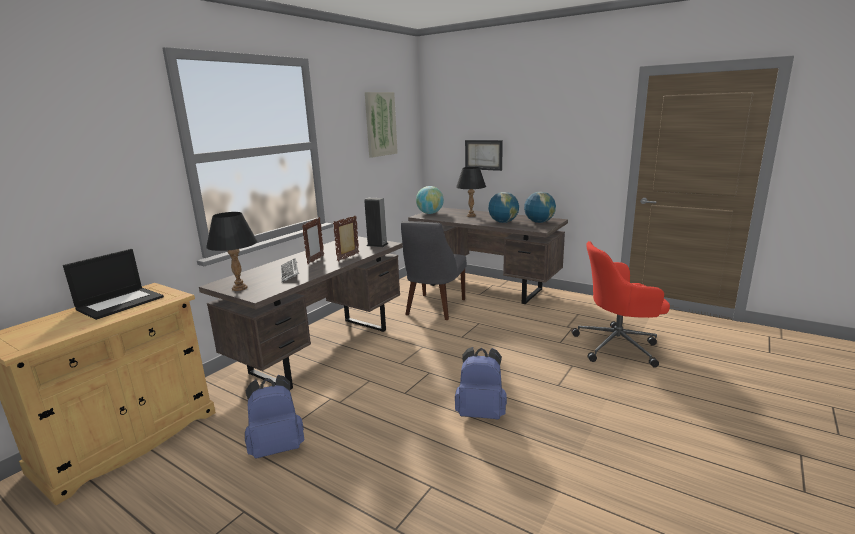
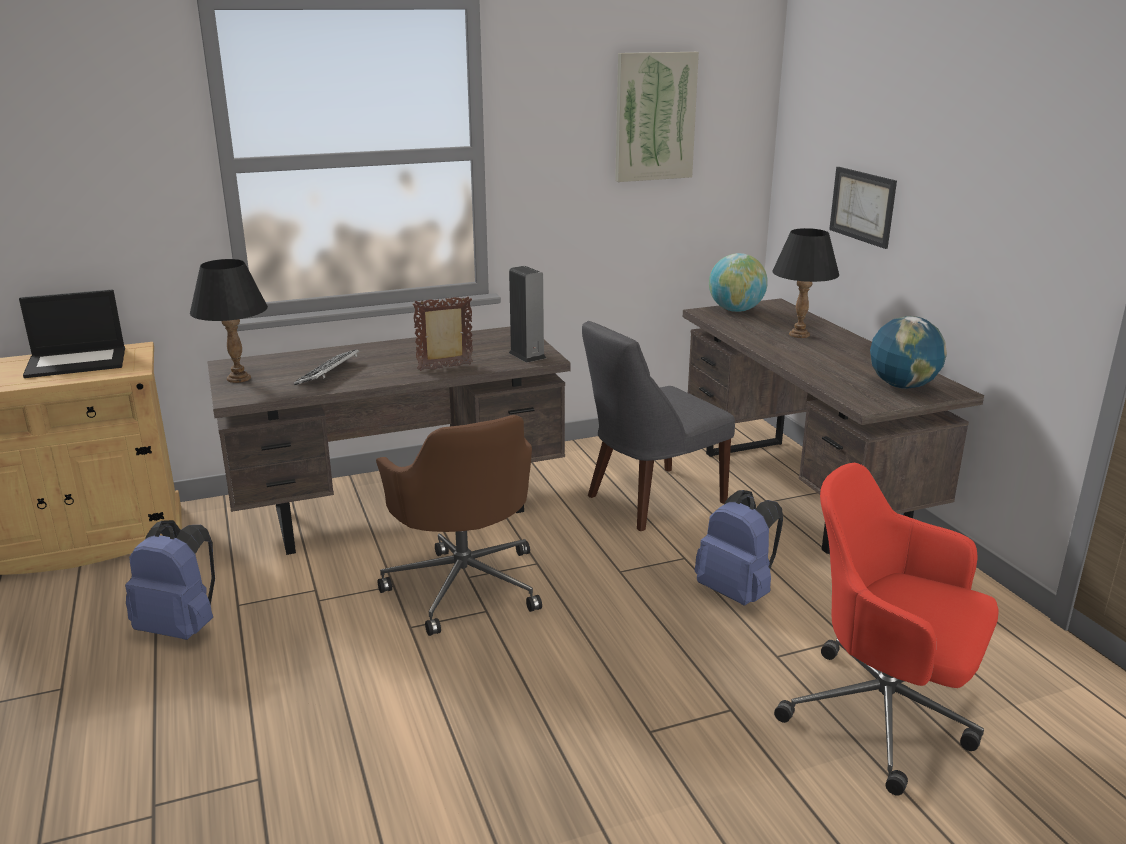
camera: 35 degrees right, 5 degrees up
(315, 260) = (398, 359): picture frame -> none
(403, 367) = (464, 584): none -> brown office chair
(481, 413) = (465, 712): blue backpack -> blue backpack (737, 592)
(503, 222) = (829, 366): globe -> none

